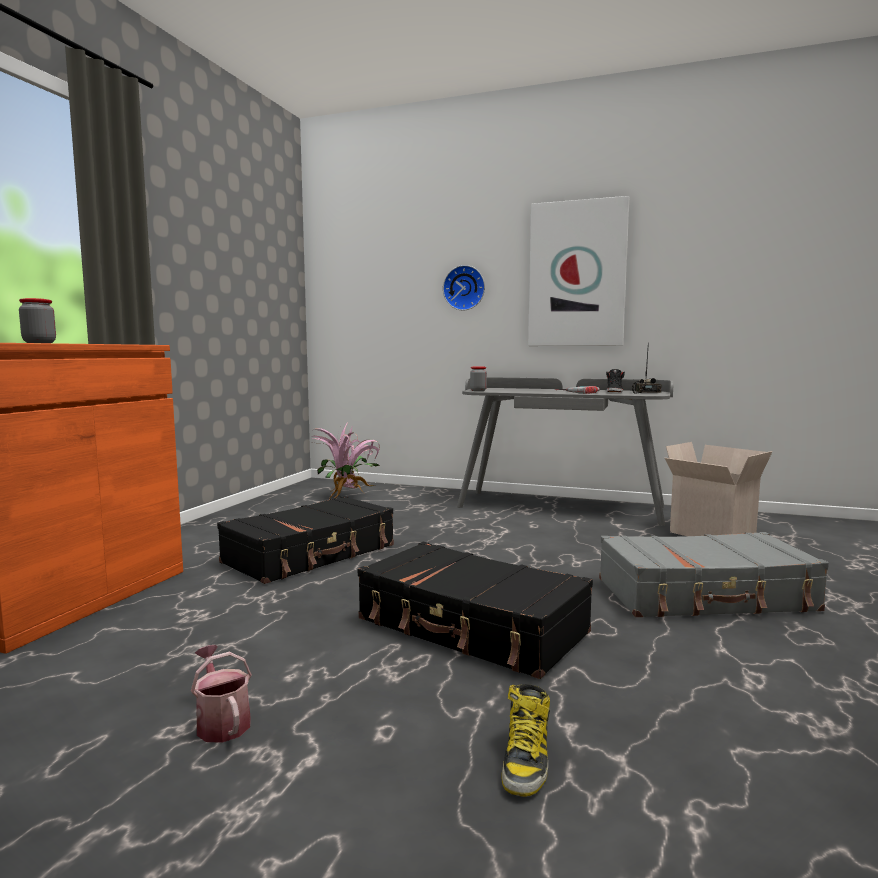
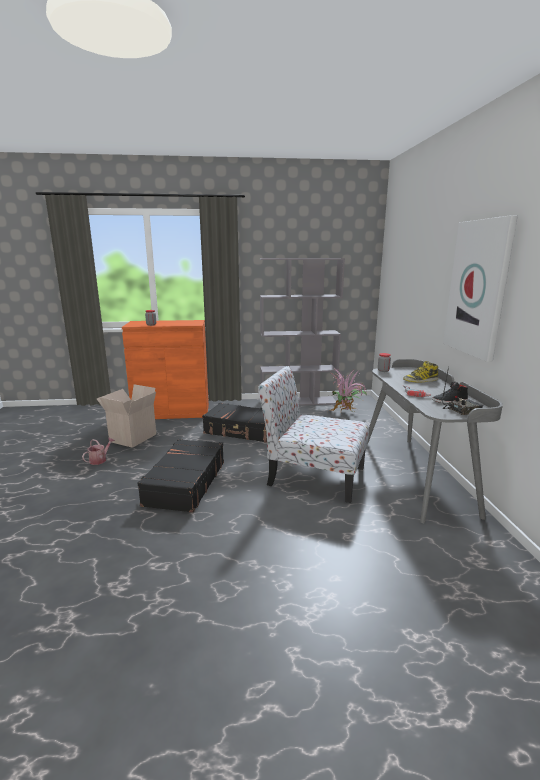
camera: 65 degrees right, 10 degrees up
(254, 507) = (298, 401): none -> grey bookcase
(464, 288) = (428, 289): wall clock -> none
(525, 543) = (313, 476): none -> chair
(526, 759) = (84, 513): boot -> boot (420, 380)
(705, 595) = (270, 548): grey suitcase -> none
(710, 534) = (423, 547): cardboard box -> cardboard box (132, 437)

